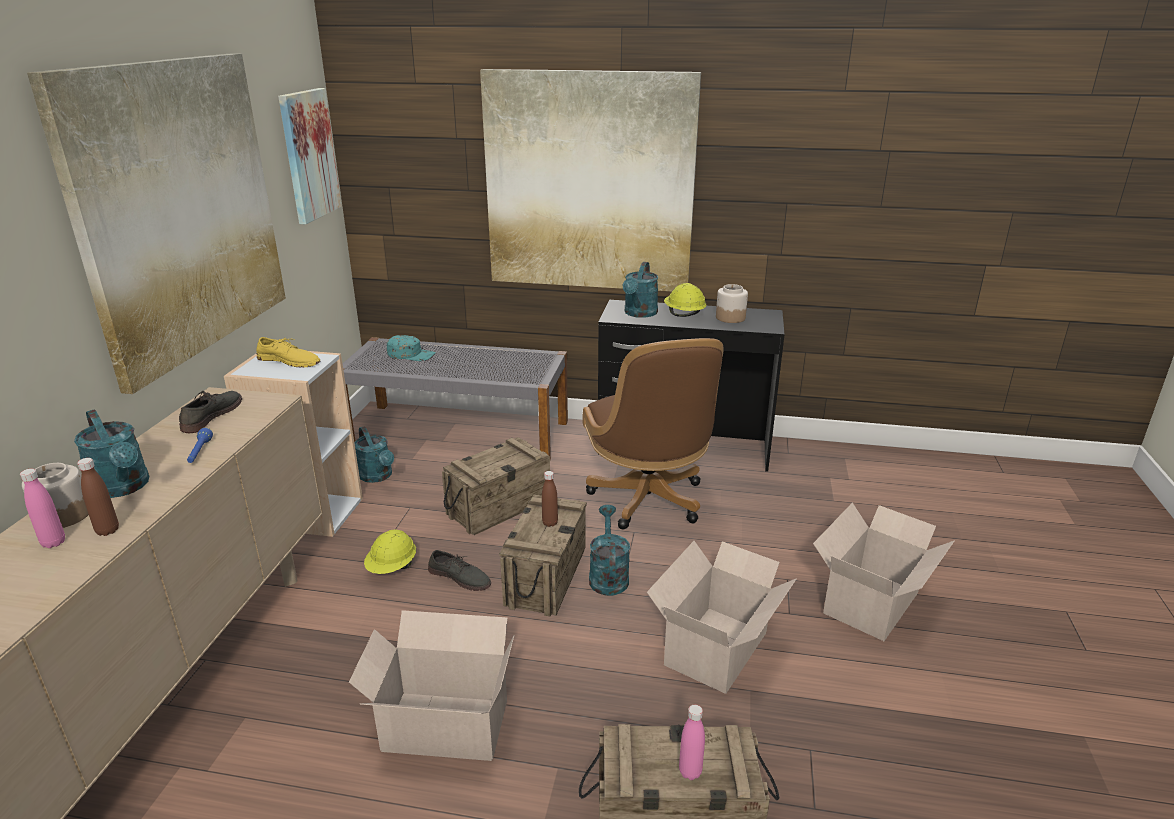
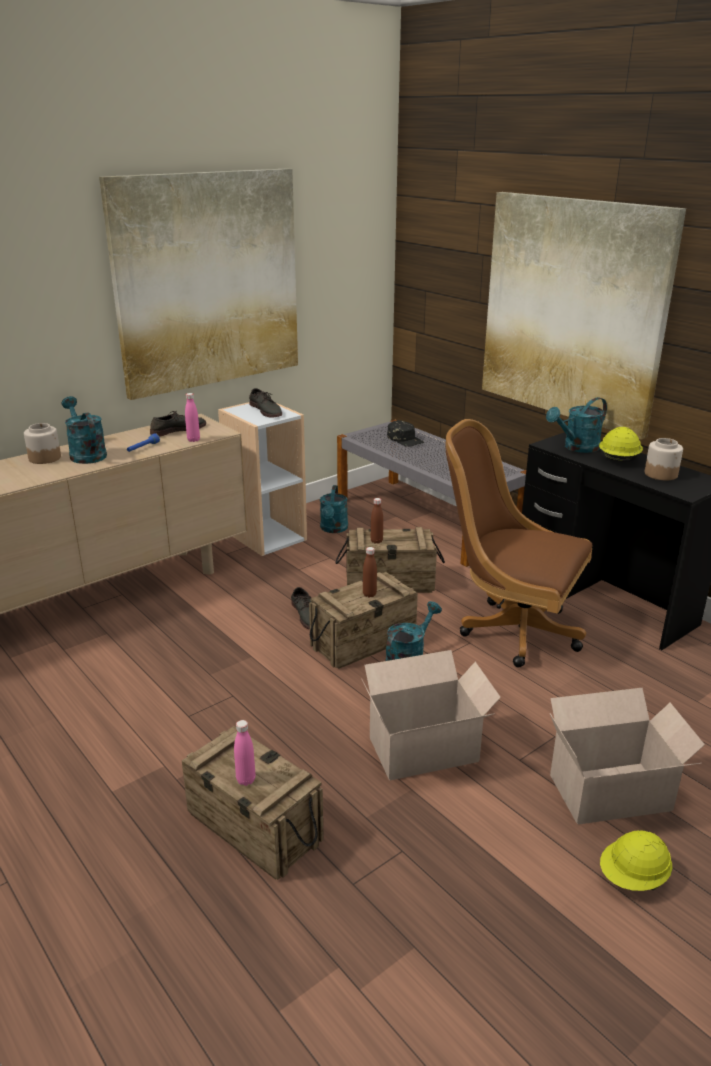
camera: 40 degrees right, 0 degrees up
(53, 543) = (24, 469): pink bottle -> pink bottle (193, 440)
(107, 530) = (50, 472): brown bottle -> brown bottle (376, 541)
(124, 488) = (85, 454): turquoise watering can -> turquoise watering can turned 150 degrees clockwise
(289, 360) = (266, 410): yellow shoe -> grey shoe
(309, 155) = (358, 254): picture -> none
(392, 568) = (273, 590): yellow hard hat -> yellow hard hat (633, 878)
(411, 354) = (405, 439): turquoise cap -> black cap
(442, 724) = (193, 693): cardboard box -> none
(650, 505) = (510, 630): brown office chair -> brown office chair turned 90 degrees clockwise

